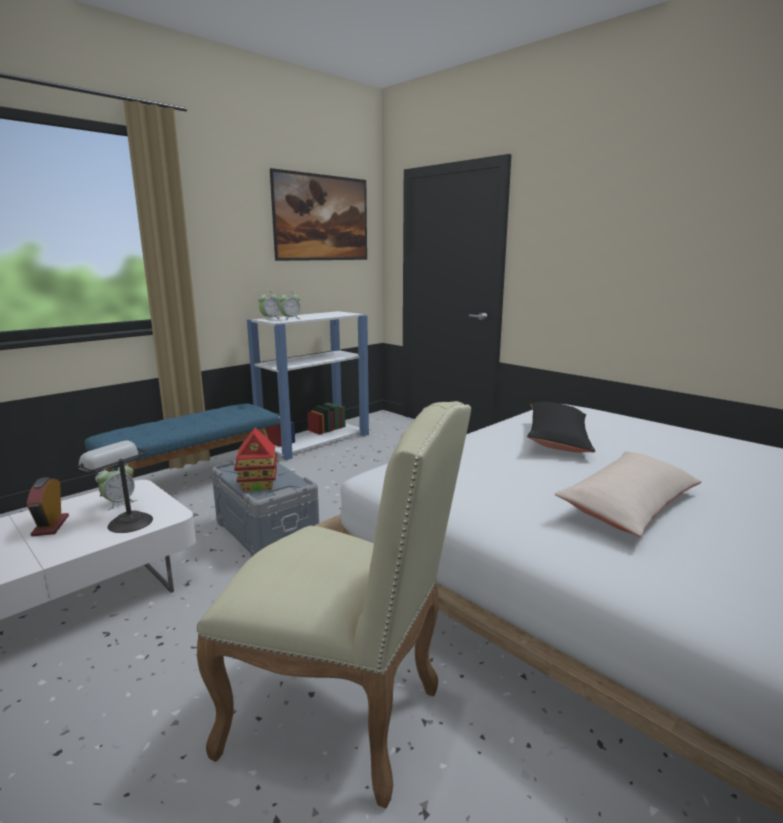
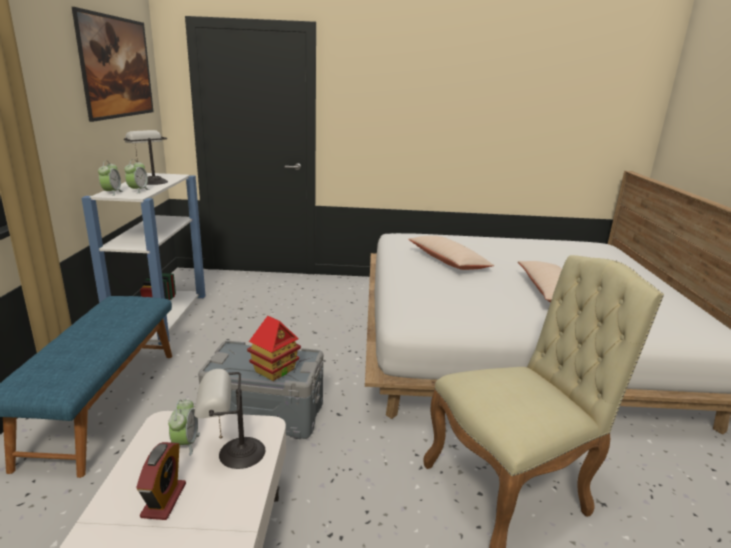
camera: 45 degrees left, 5 degrees up
(50, 526) = (164, 500): alarm clock -> alarm clock turned 120 degrees counterclockwise
(320, 315) = (150, 181): none -> table lamp
(557, 438) = (448, 261): black pillow -> beige pillow

